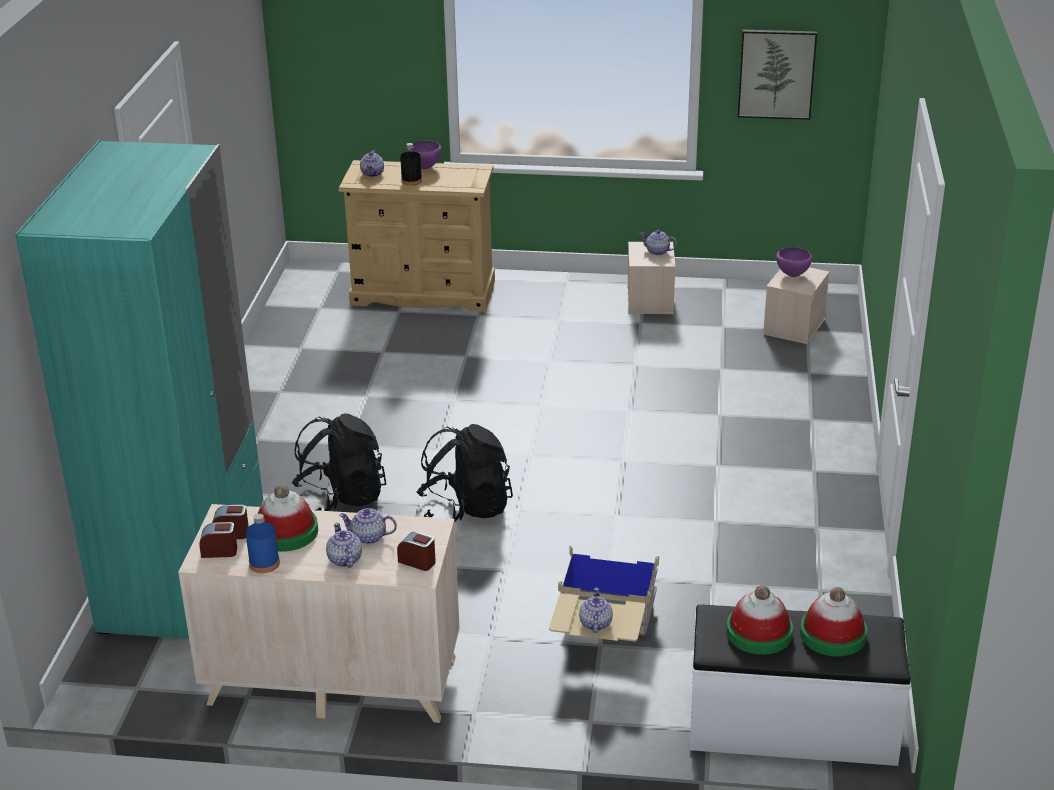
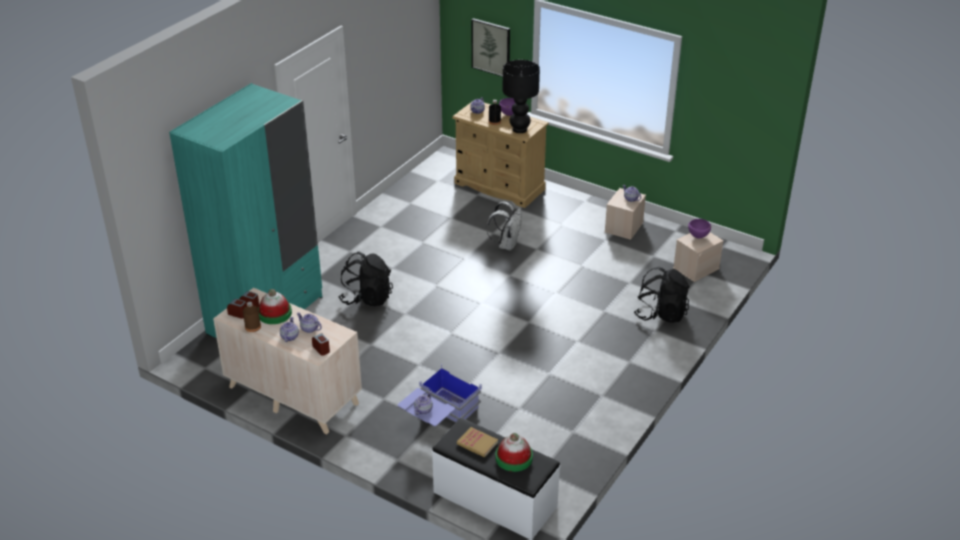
camera: 25 degrees right, 5 degrees up
(264, 563) = (253, 327): blue bottle -> brown bottle
(460, 182) = (520, 129): none -> black table lamp
(465, 509) = (424, 324): black backpack -> black backpack (660, 314)
(500, 366) = (506, 244): none -> white backpack
(602, 635) = (439, 417): beige storage box -> blue storage box
(759, 632) = (477, 443): hat -> book
(776, 74) = (719, 108): picture -> picture (491, 47)

